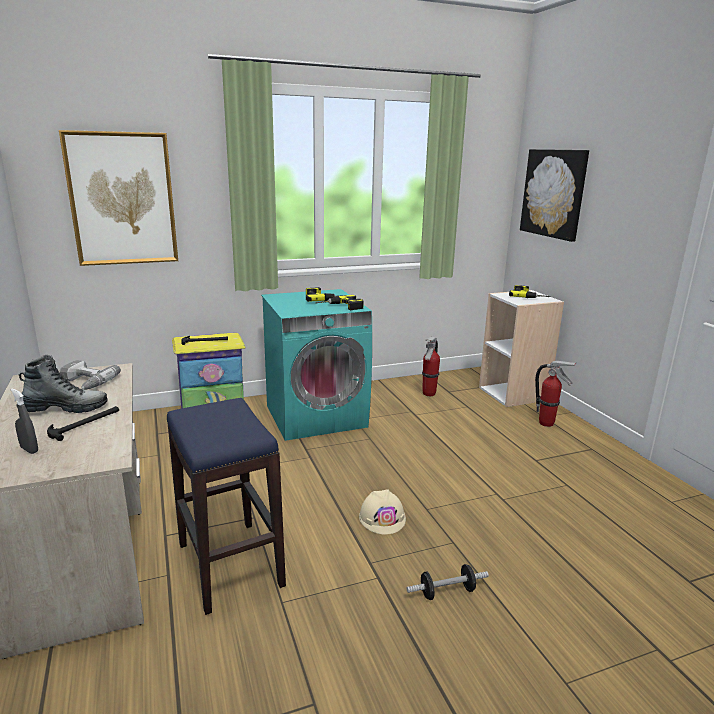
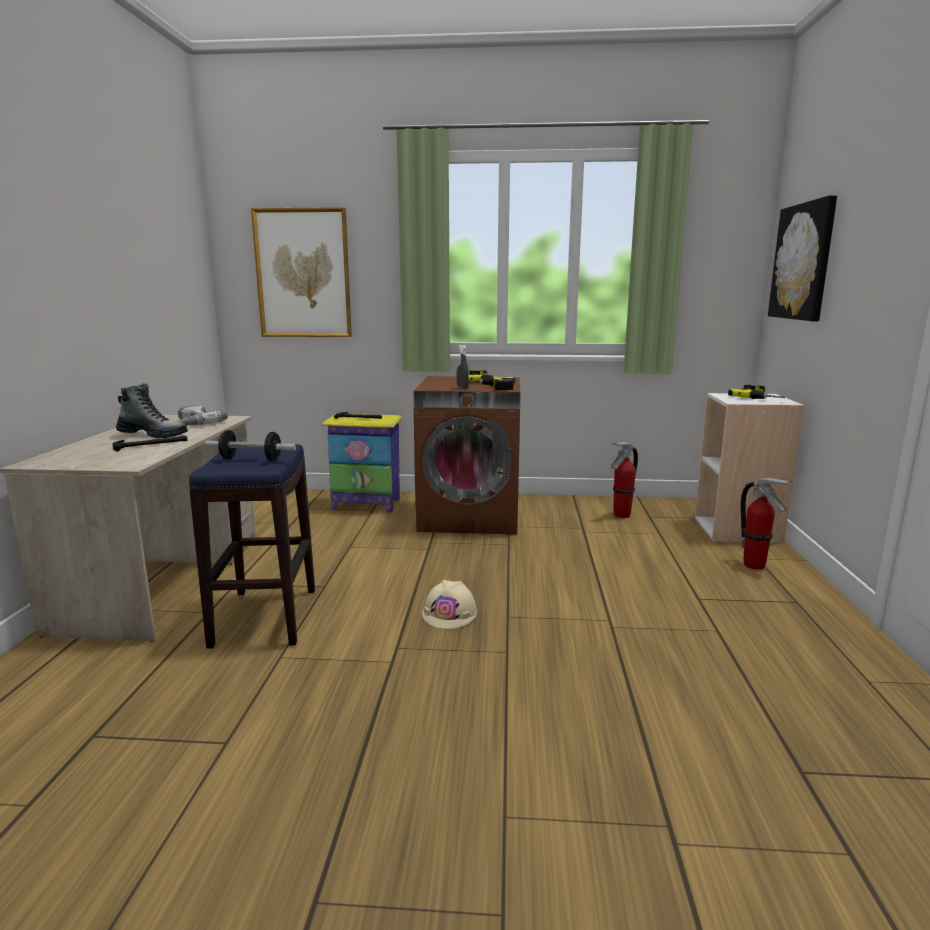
camera: 25 degrees right, 5 degrees down
(29, 450) = (88, 453): grey spray bottle -> grey spray bottle (462, 388)
(316, 415) = (471, 516): turquoise washing machine -> brown washing machine
(447, 592) = (452, 693): dumbbell -> dumbbell (251, 459)

